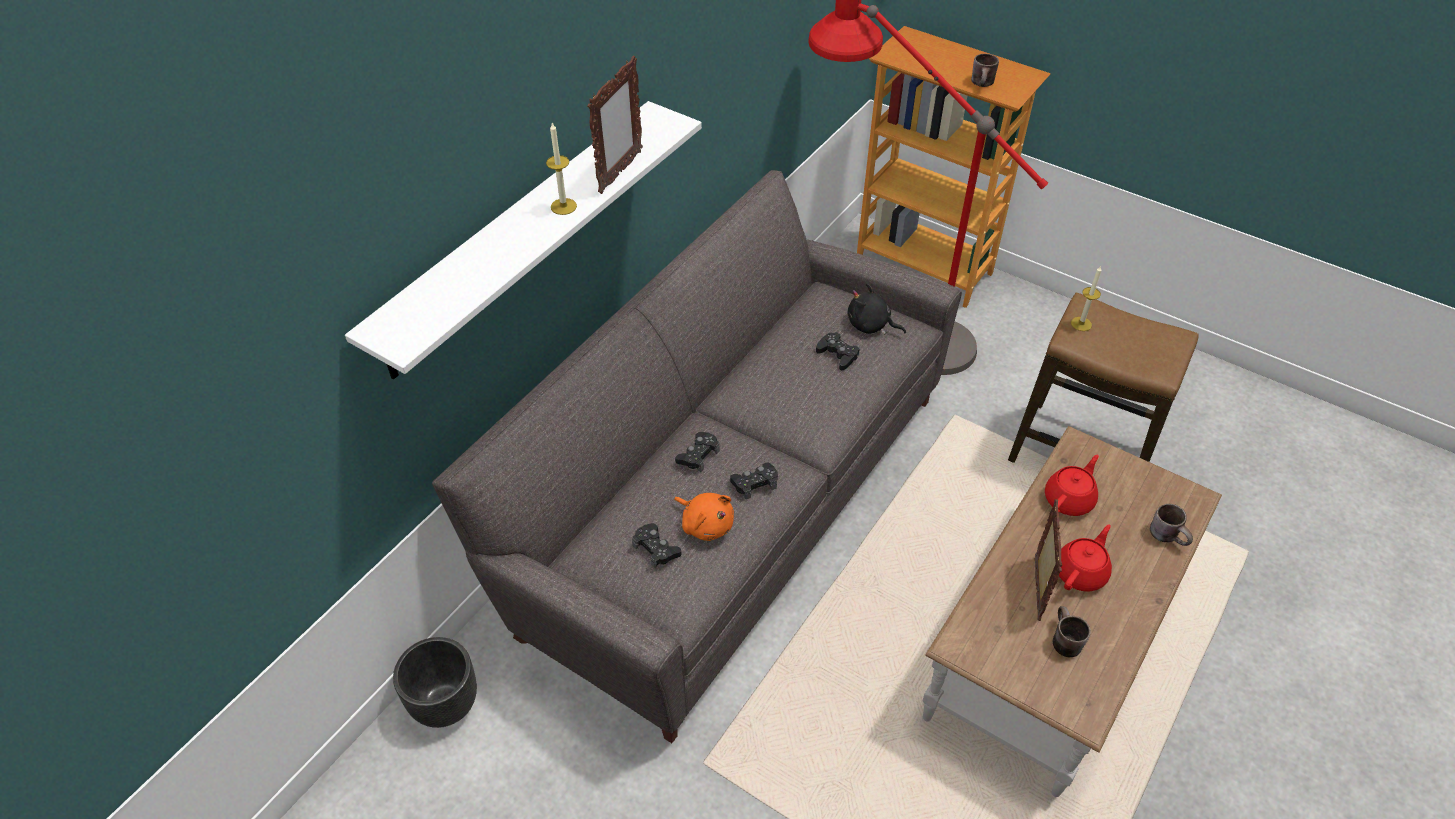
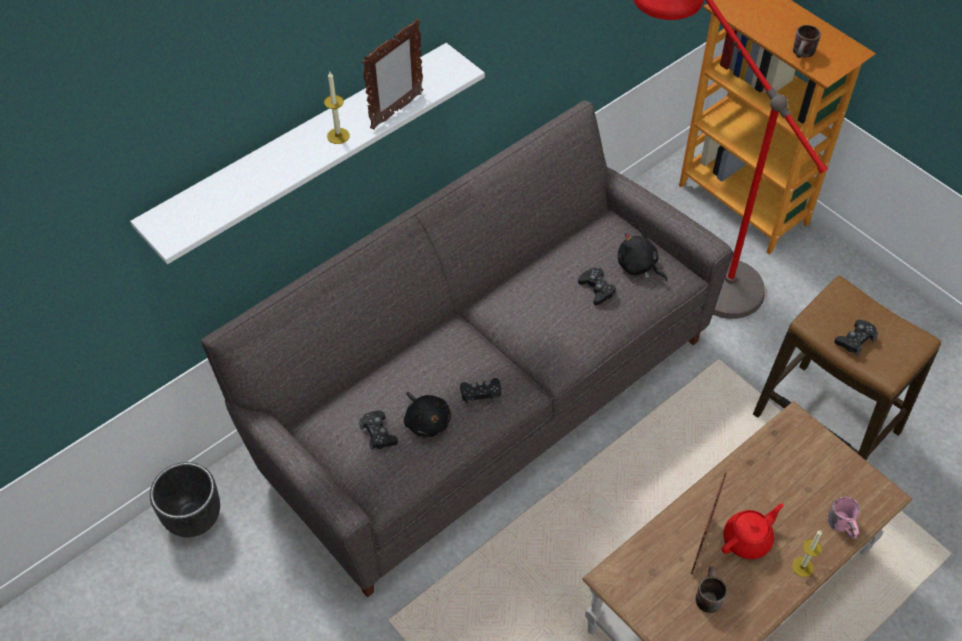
camera: 15 degrees right, 5 degrees up
(698, 455) = (441, 357): black game controller -> black game controller (855, 340)
(705, 524) = (427, 421): orange plush toy -> black plush toy
(1069, 499) = (764, 471): red teapot -> none
(1081, 324) = (829, 308): candle -> candle (802, 567)
(1169, 535) = (844, 525): brown mug -> pink mug

